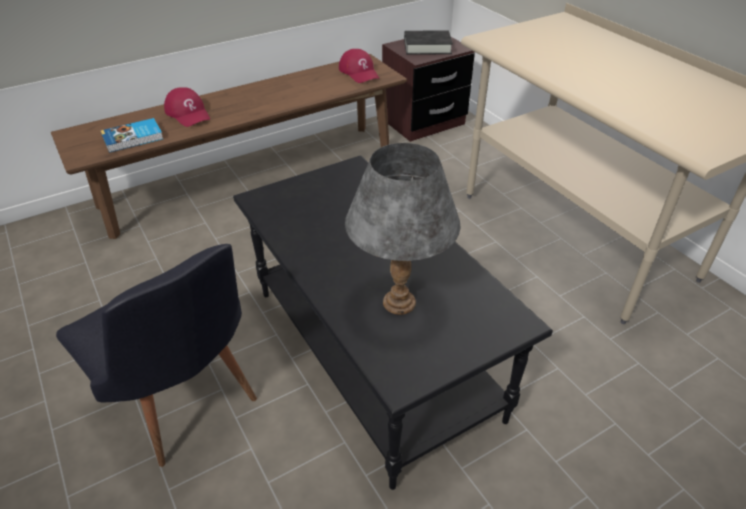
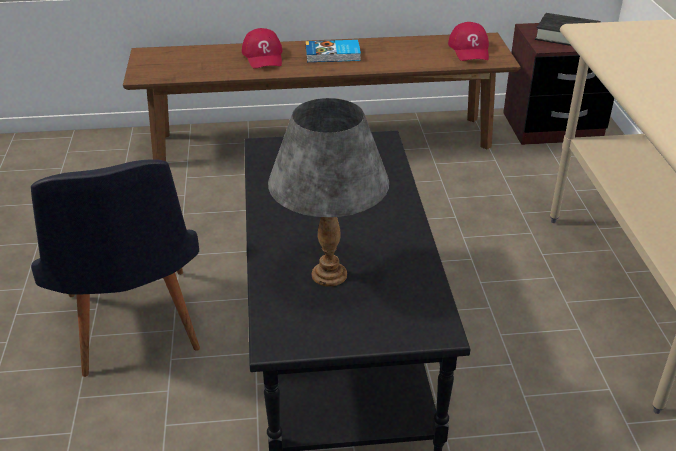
camera: 25 degrees right, 5 degrees down
(133, 138) = (198, 69): book -> book (333, 55)

